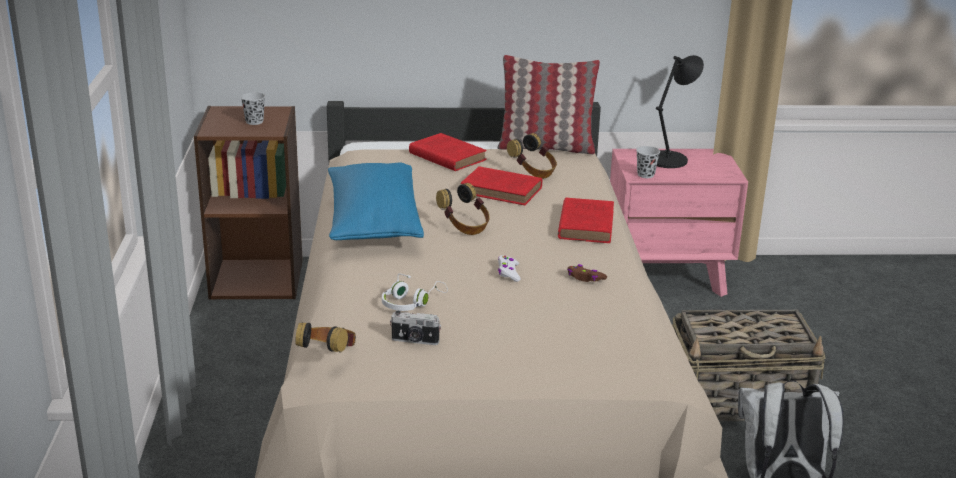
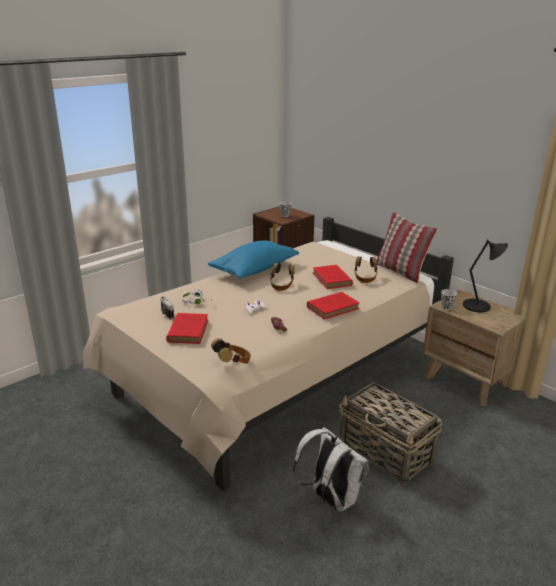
camera: 50 degrees right, 0 degrees up
(328, 356) = (133, 304): headphones -> headphones (233, 363)
(446, 156) = (343, 257): red book -> red book (188, 330)
(667, 276) = (467, 381): pink nightstand -> brown nightstand

